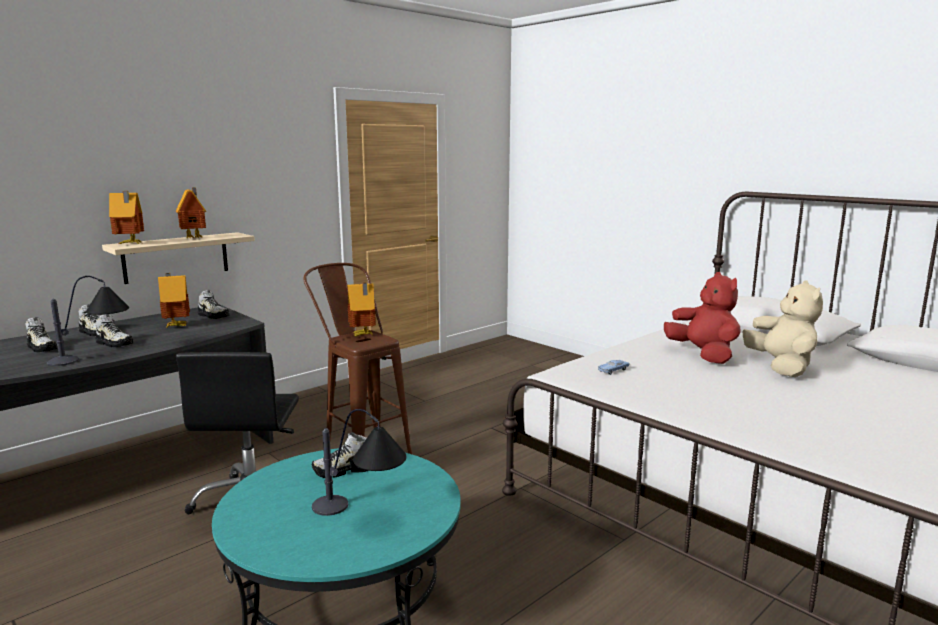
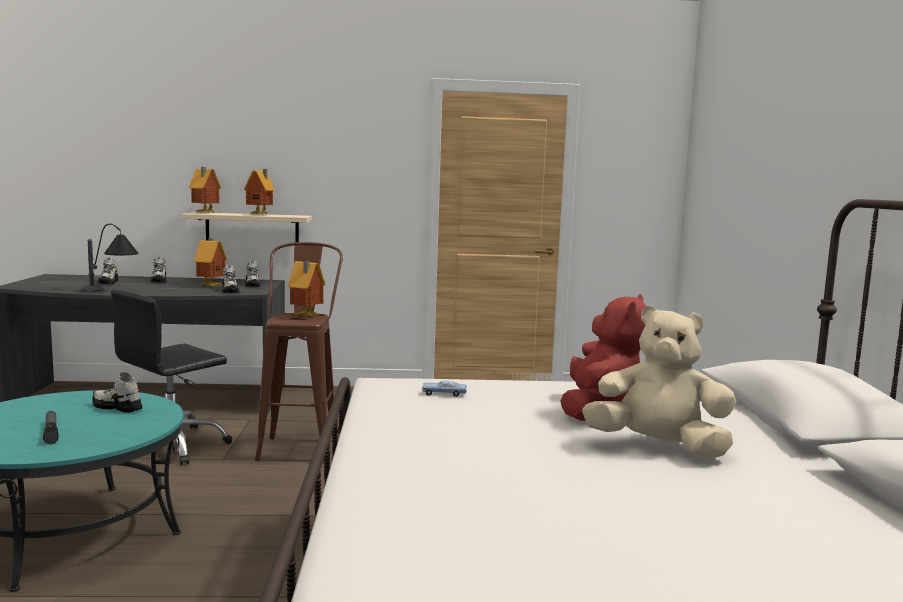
camera: 40 degrees right, 5 degrees down
(114, 343) = (146, 287): shoe -> shoe (230, 291)
(362, 513) = (51, 432): table lamp -> flashlight
(781, 367) = (658, 447): beige plush toy -> beige plush toy turned 105 degrees counterclockwise

